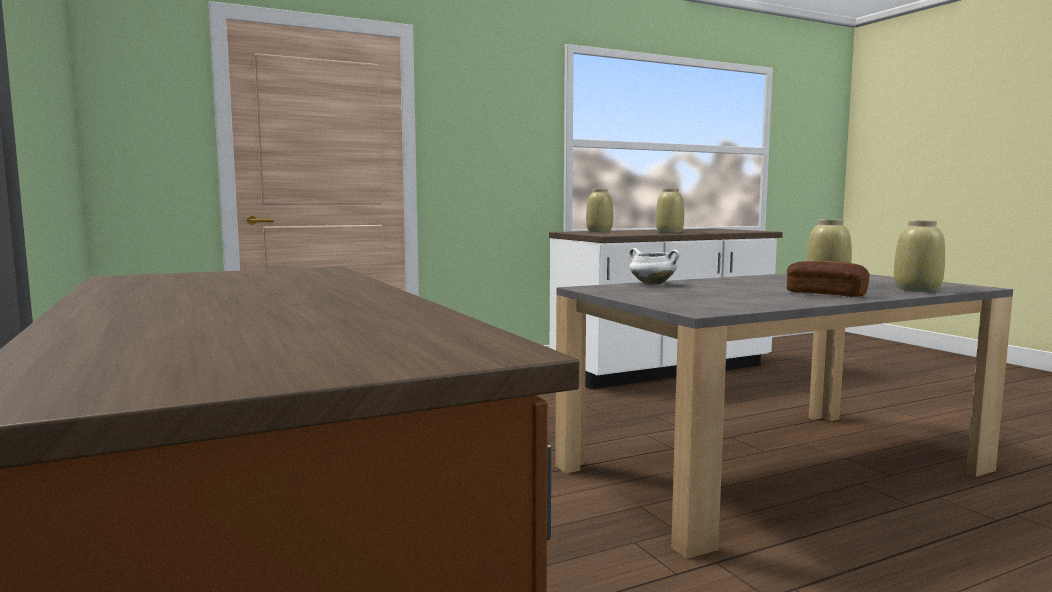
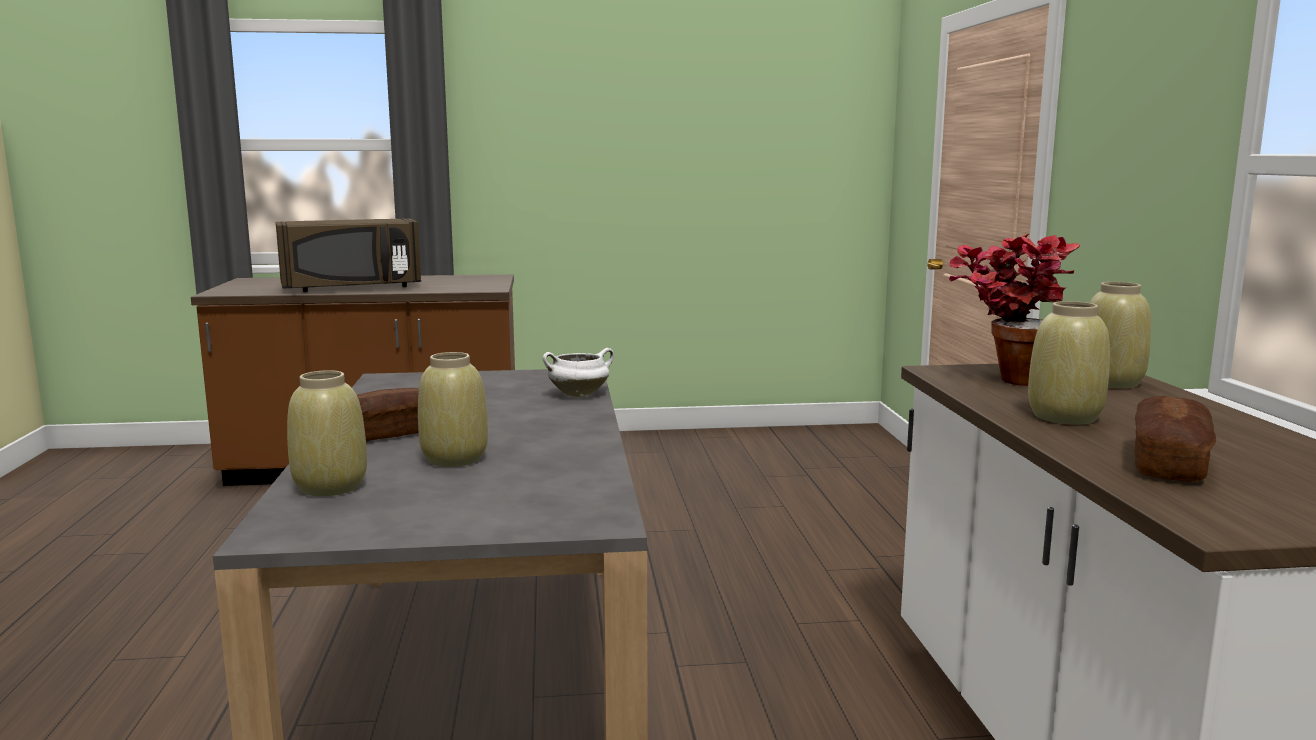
camera: 110 degrees right, 5 degrees up
(321, 299) = (352, 288): none -> brown microwave
(612, 233) = (1005, 379): none -> potted plant
(711, 231) = (1168, 463): none -> bread

